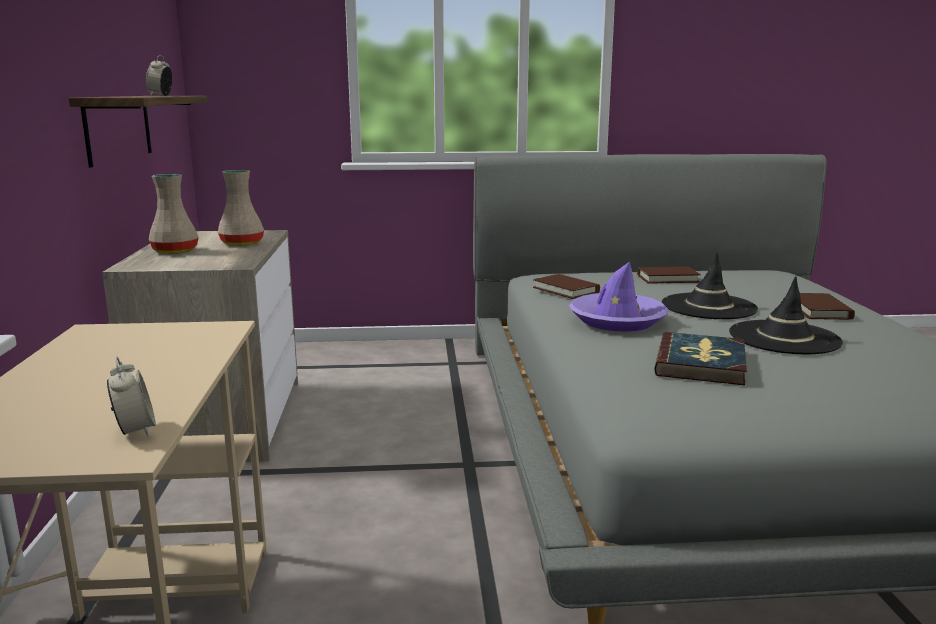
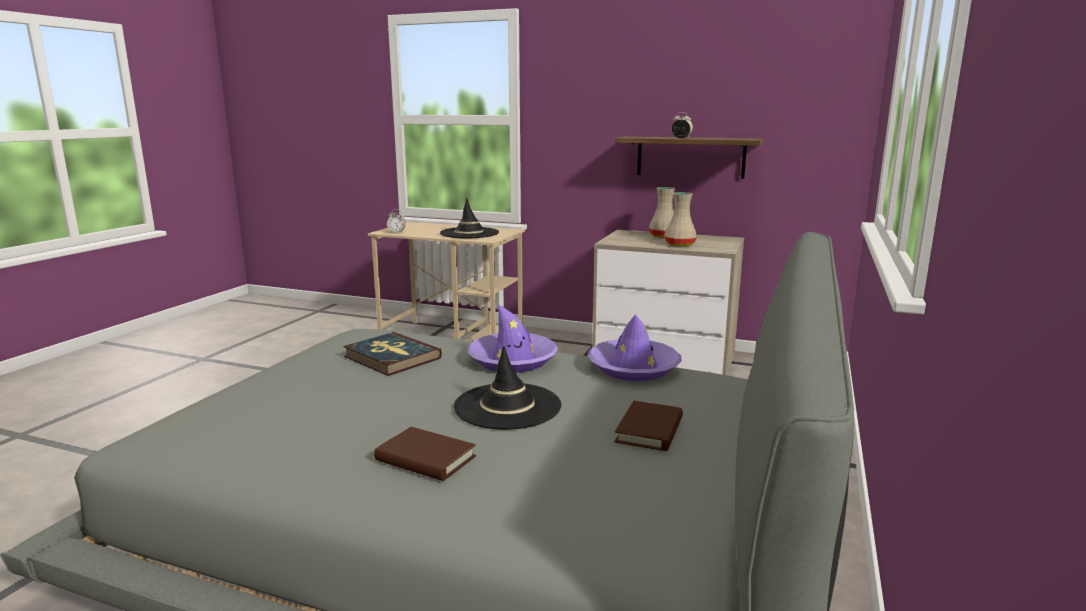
camera: 115 degrees right, 0 degrees up
(566, 290) = (633, 368): brown book -> purple hat
(784, 338) = (387, 402): black hat -> black hat (469, 233)

